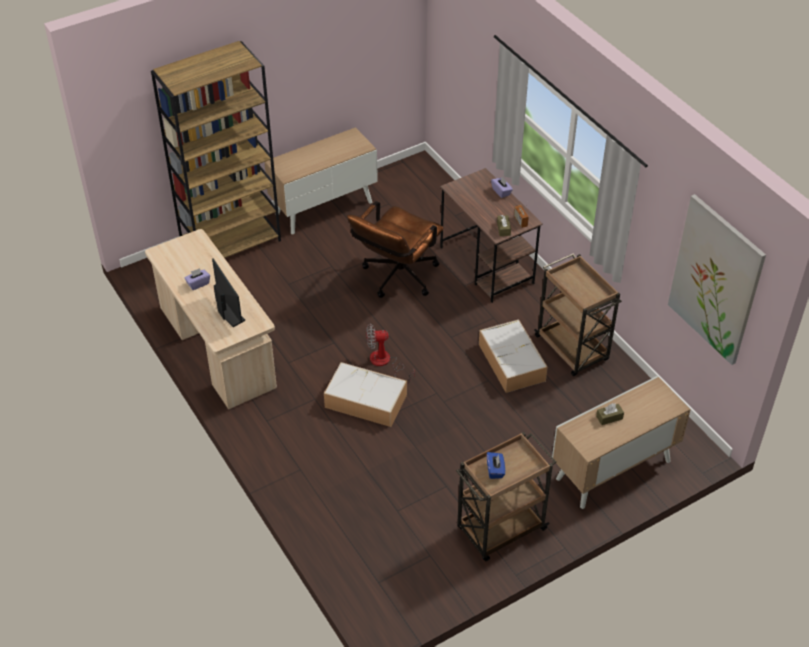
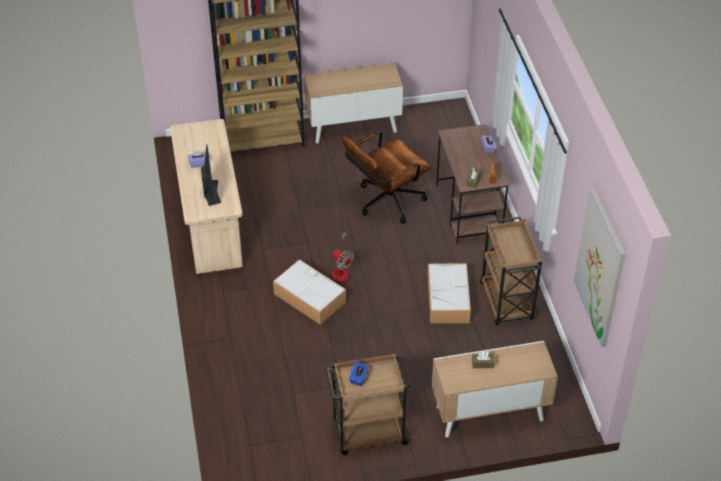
camera: 20 degrees right, 0 degrees up
(385, 363) = (341, 270): fan -> fan turned 150 degrees counterclockwise

